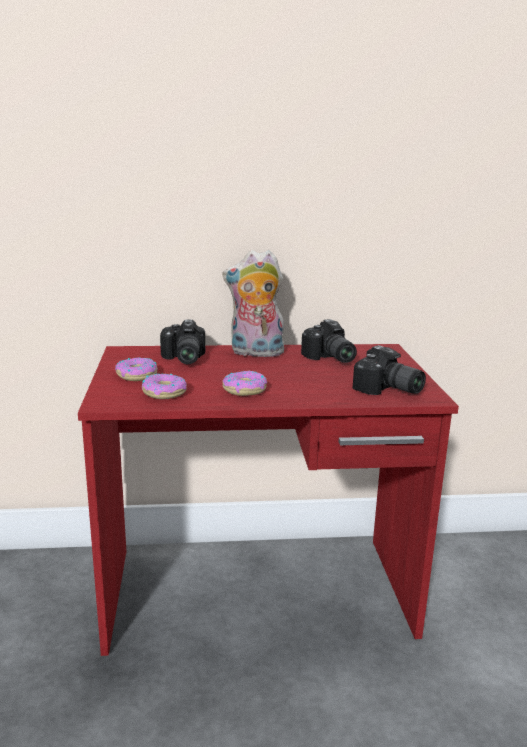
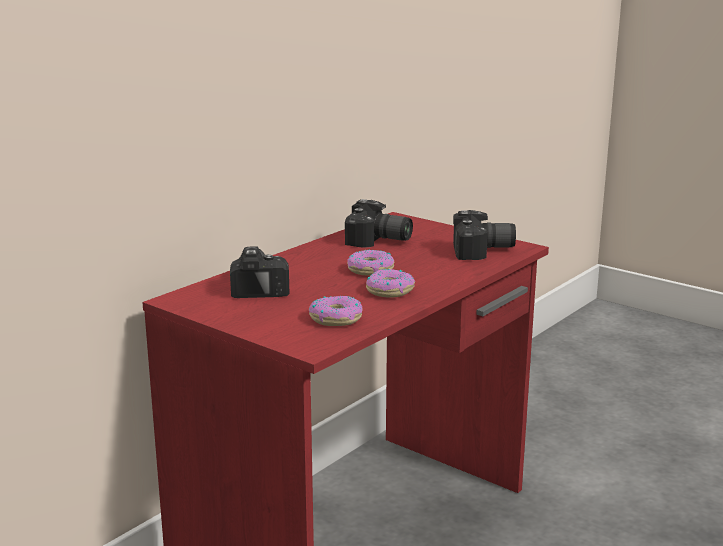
camera: 45 degrees left, 0 degrees up
(136, 375) = (266, 315): donut -> donut (370, 270)
(182, 359) = (260, 285): camera -> camera turned 135 degrees counterclockwise
(255, 353) = (308, 258): plush toy -> none

